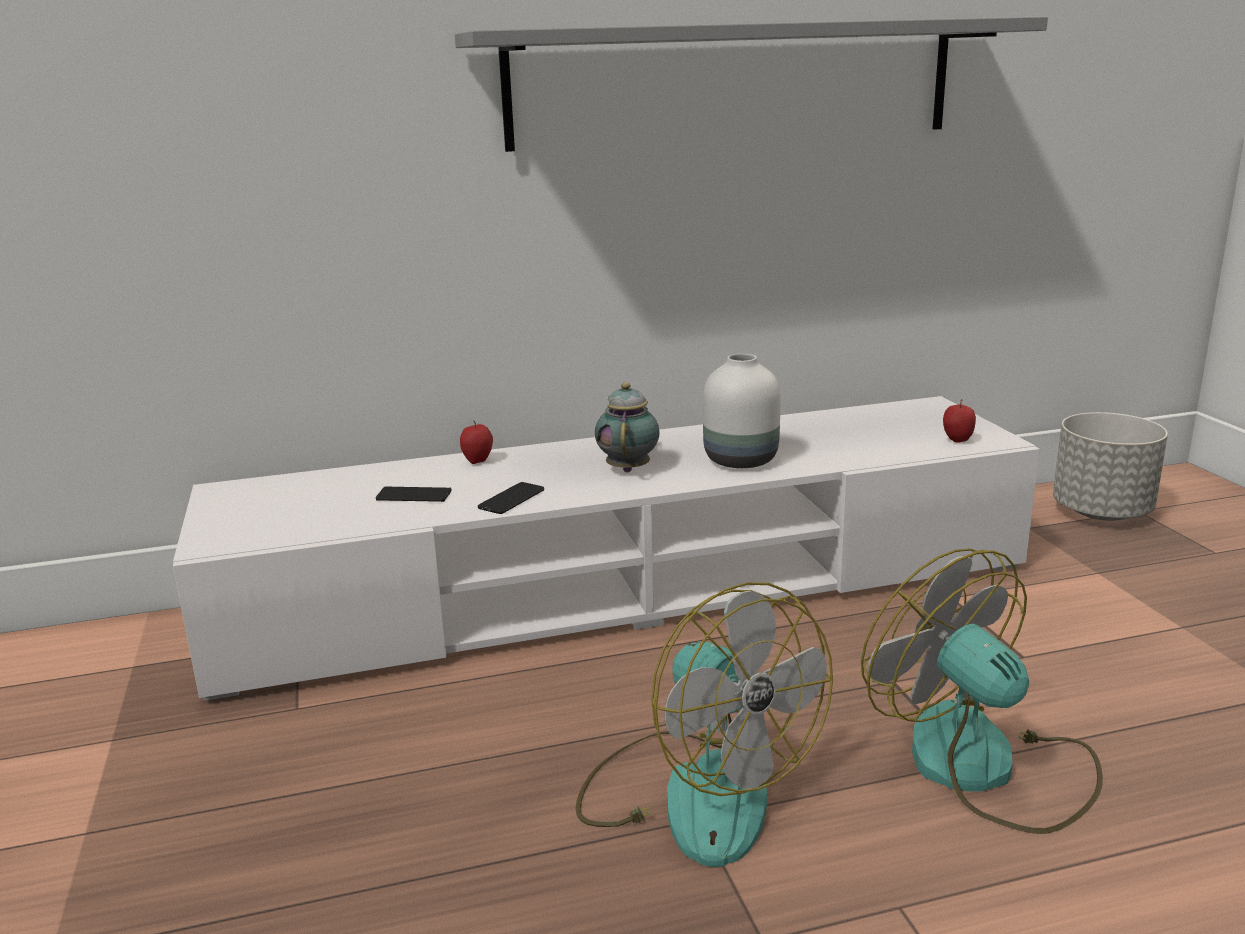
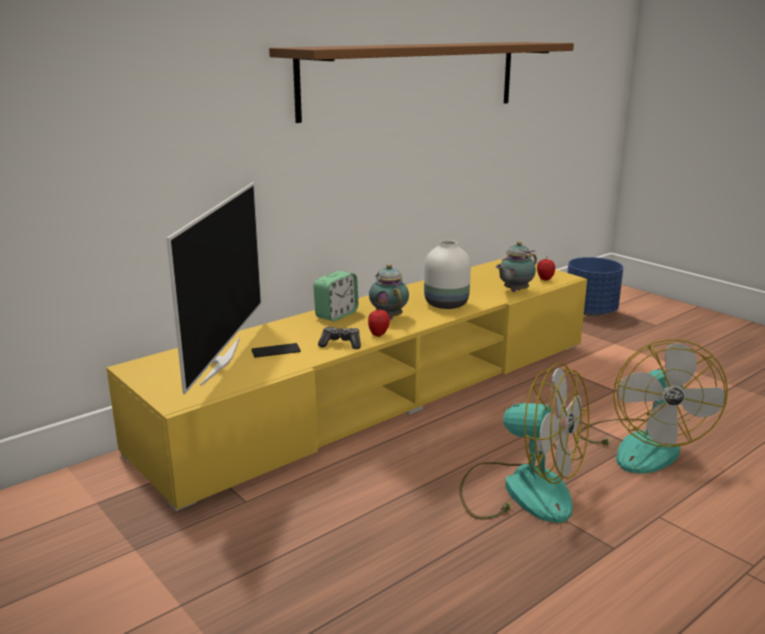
camera: 25 degrees left, 0 degrees up
(328, 497) = (219, 360): none -> television
(478, 461) = (290, 325): apple -> apple (378, 334)
(511, 499) = (341, 344): phone -> game controller
(559, 455) = (336, 315): none -> alarm clock
(628, 589) = (383, 393): white tv stand -> yellow tv stand
(734, 84) = (413, 78): grey shelf -> brown shelf
(880, 453) = (514, 291): none -> teapot
(984, 767) = (641, 445): fan -> fan turned 120 degrees counterclockwise
(1102, 512) = (590, 312): grey planter -> blue planter

